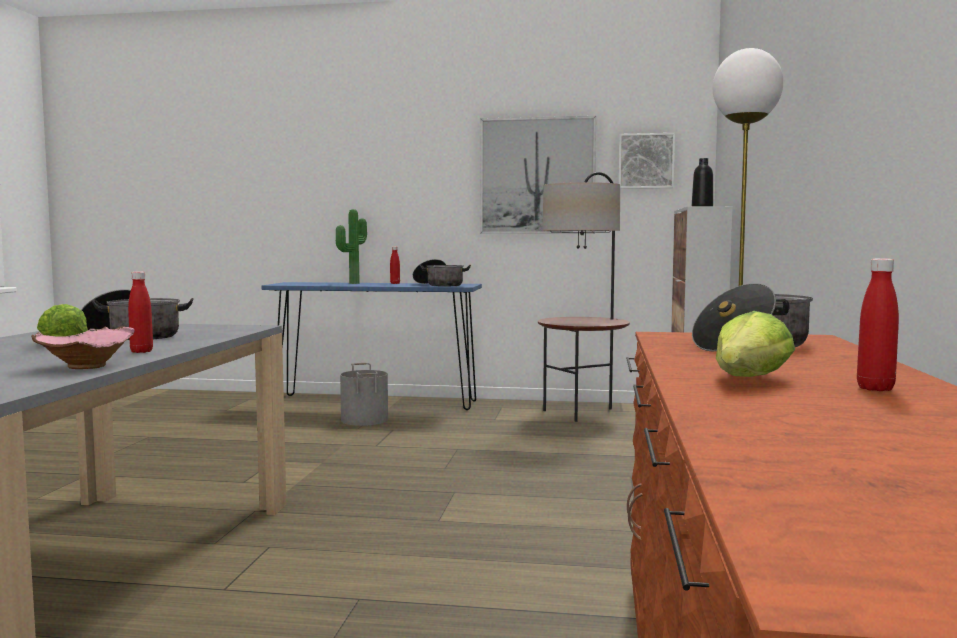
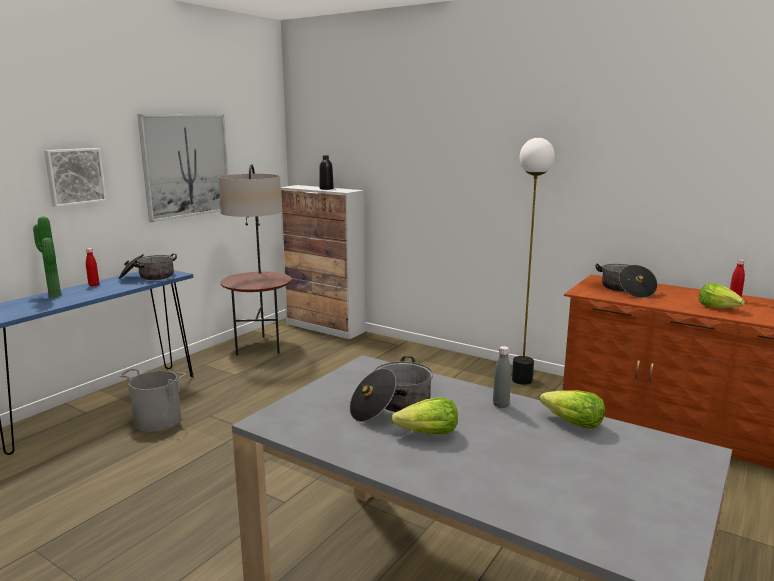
camera: 65 degrees left, 10 degrees up
(85, 366) = (572, 423): pink bowl -> lettuce
(141, 351) = (500, 405): red bottle -> grey bottle
(646, 161) = (252, 150): picture -> picture (74, 176)

